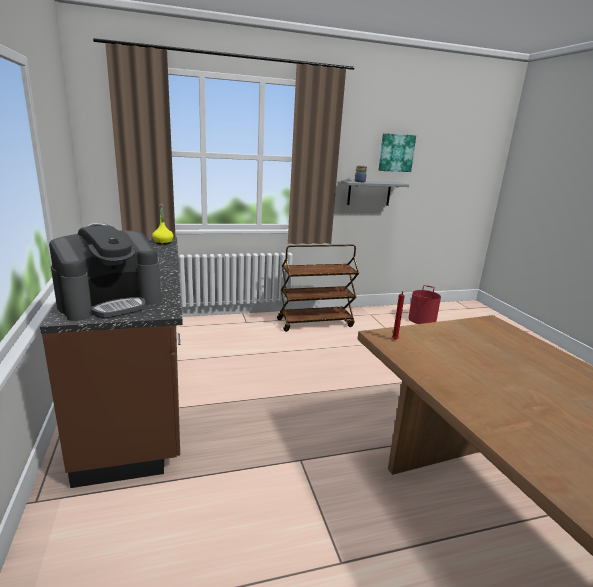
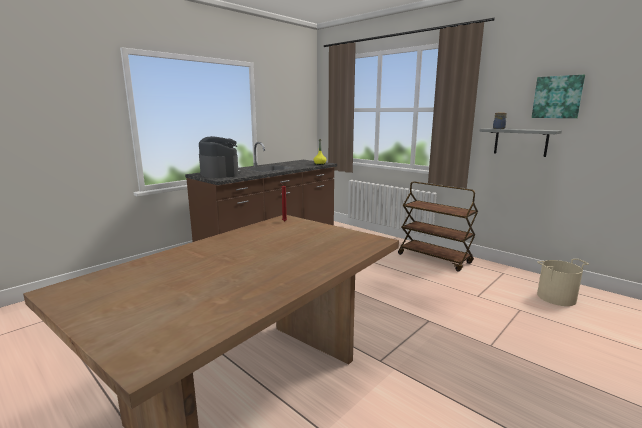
camera: 60 degrees right, 5 degrees down
(110, 302) = (220, 174): coffee machine -> coffee machine turned 135 degrees counterclockwise
(422, 320) = (556, 298): red bucket -> beige bucket

